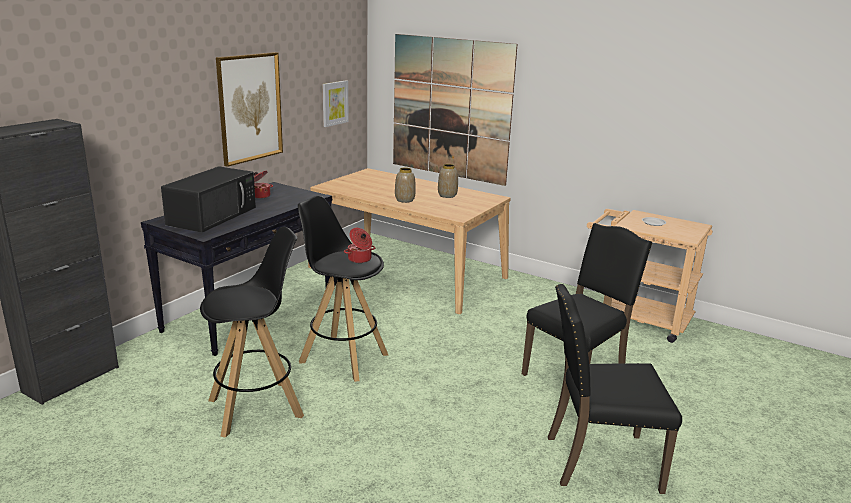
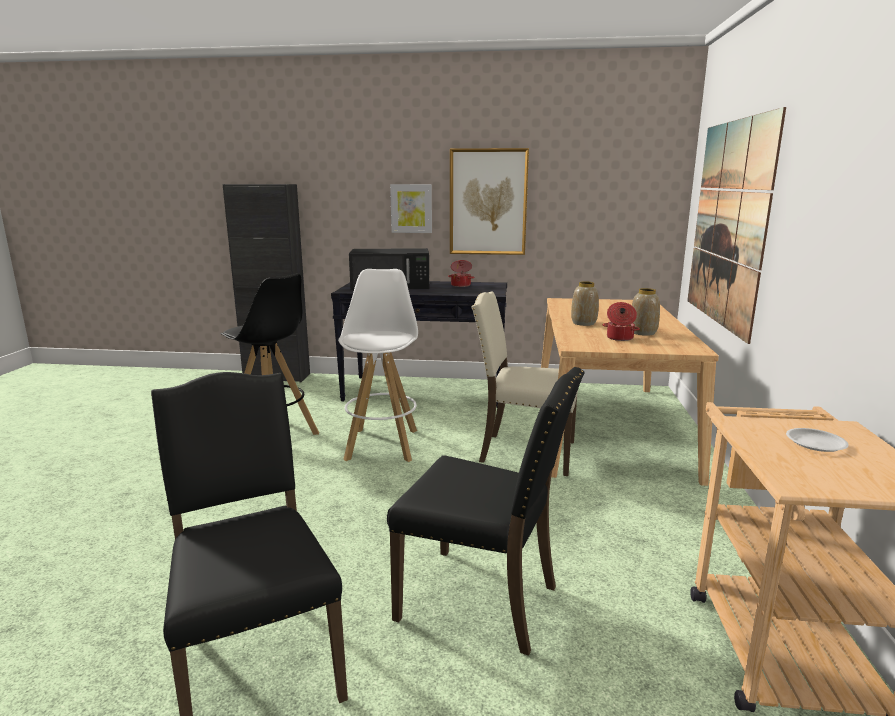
camera: 65 degrees right, 5 degrees down
(334, 103) = (621, 214): picture -> picture (411, 208)
(343, 357) = (382, 444): black stool -> white stool
(360, 259) = (385, 338): cooking pot -> cooking pot (619, 338)
(417, 310) = (524, 452): none -> beige chair

